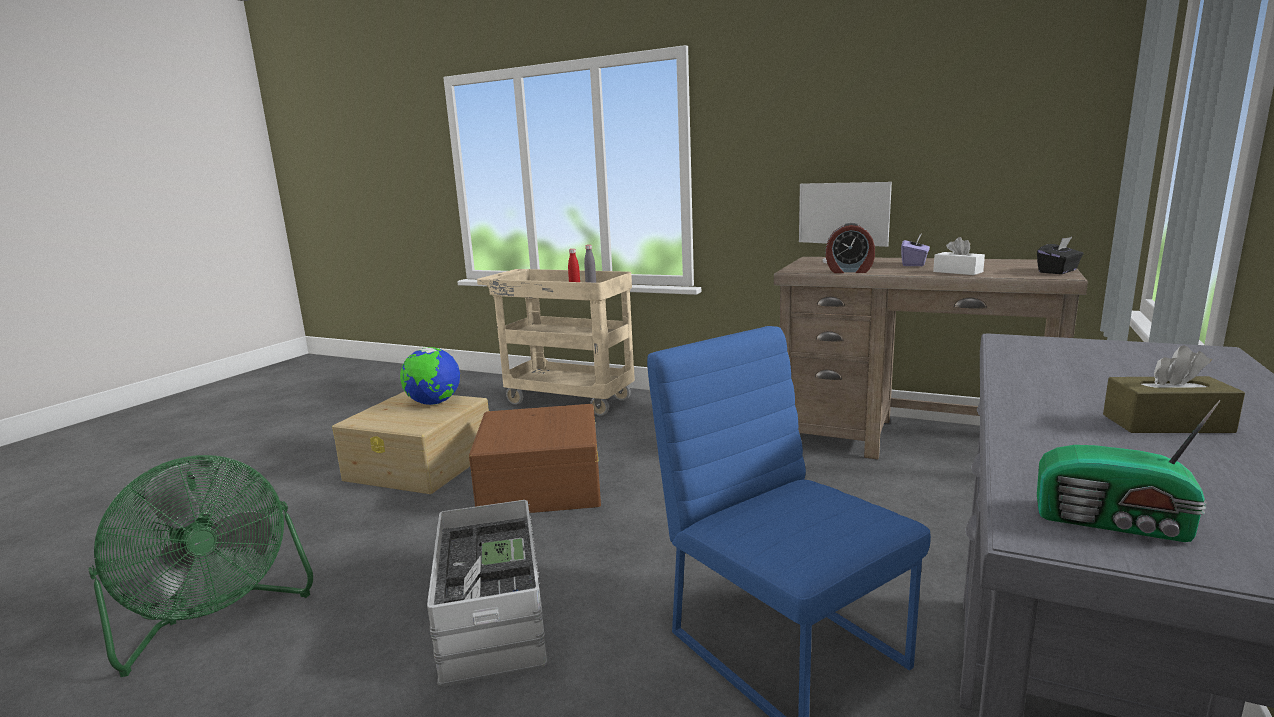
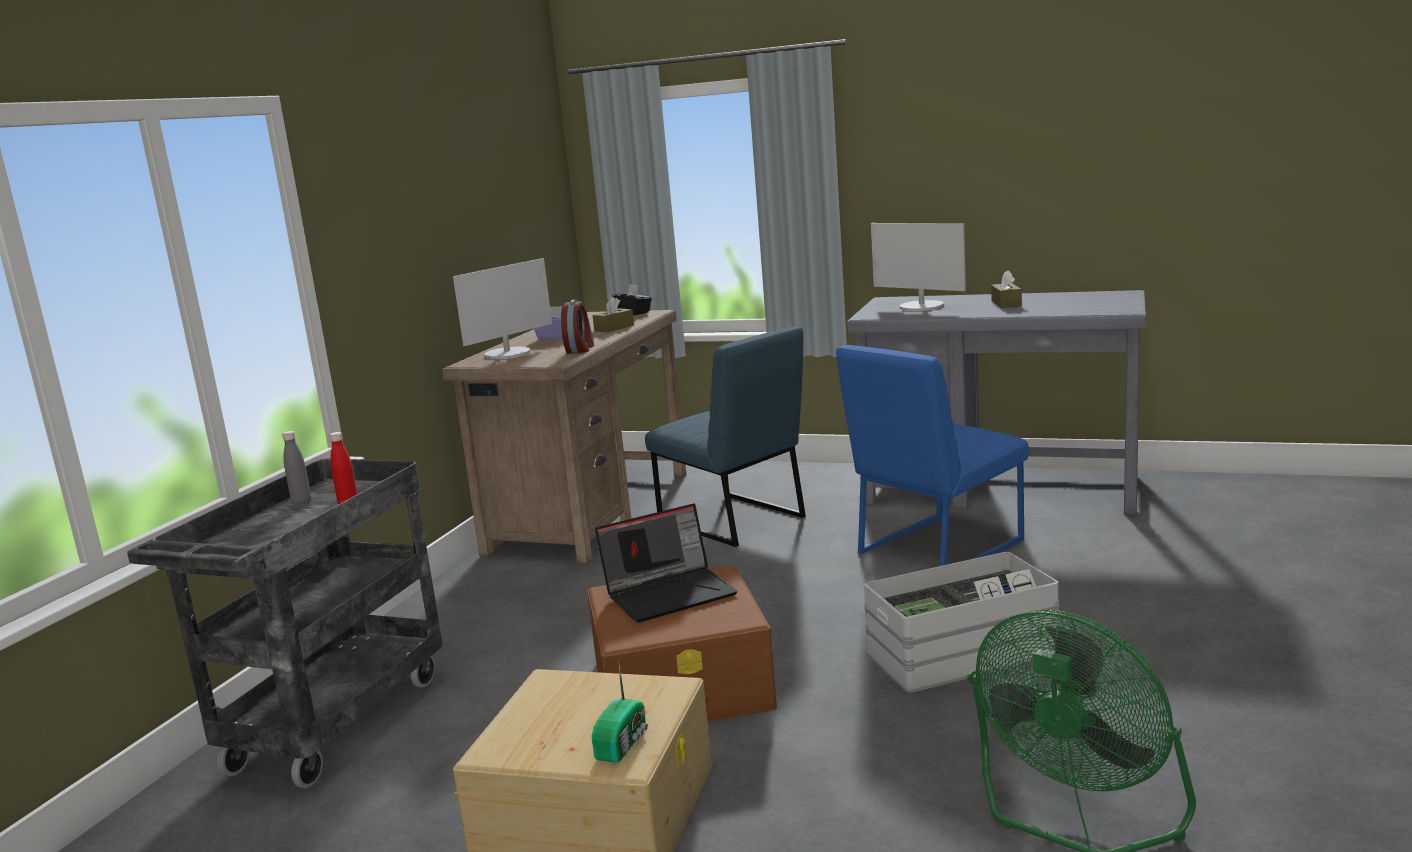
camera: 95 degrees left, 0 degrees up
(434, 403) = (554, 707): globe -> none
(556, 424) = (670, 593): none -> laptop
(564, 401) = (331, 731): beige cart -> black cart
(889, 508) = (733, 520): none -> blue chair
(957, 272) = (614, 328): white tissue box -> brown tissue box
(1112, 366) = (921, 307): none -> monitor
(1115, 523) = (1111, 307): radio -> radio (624, 743)

